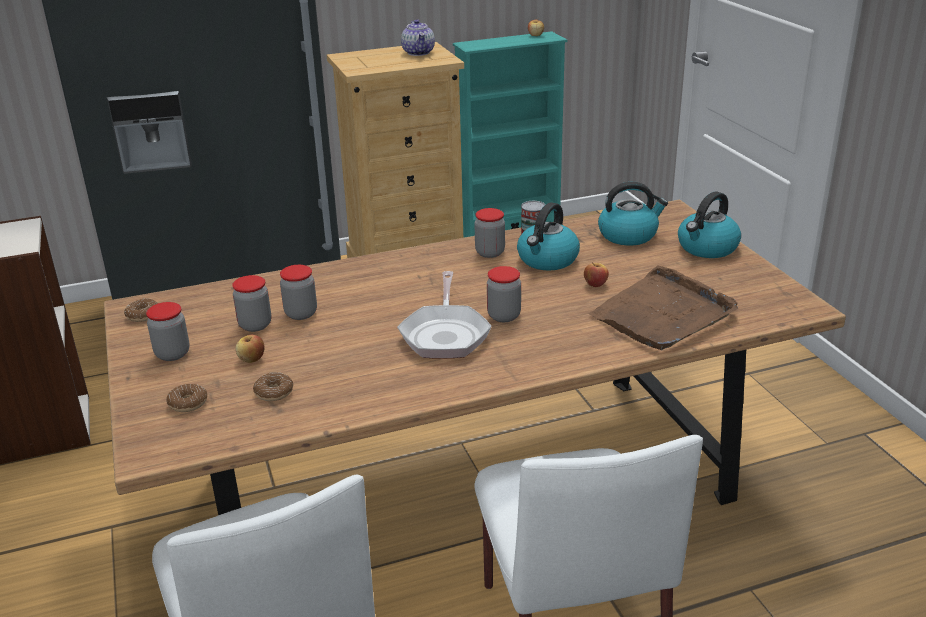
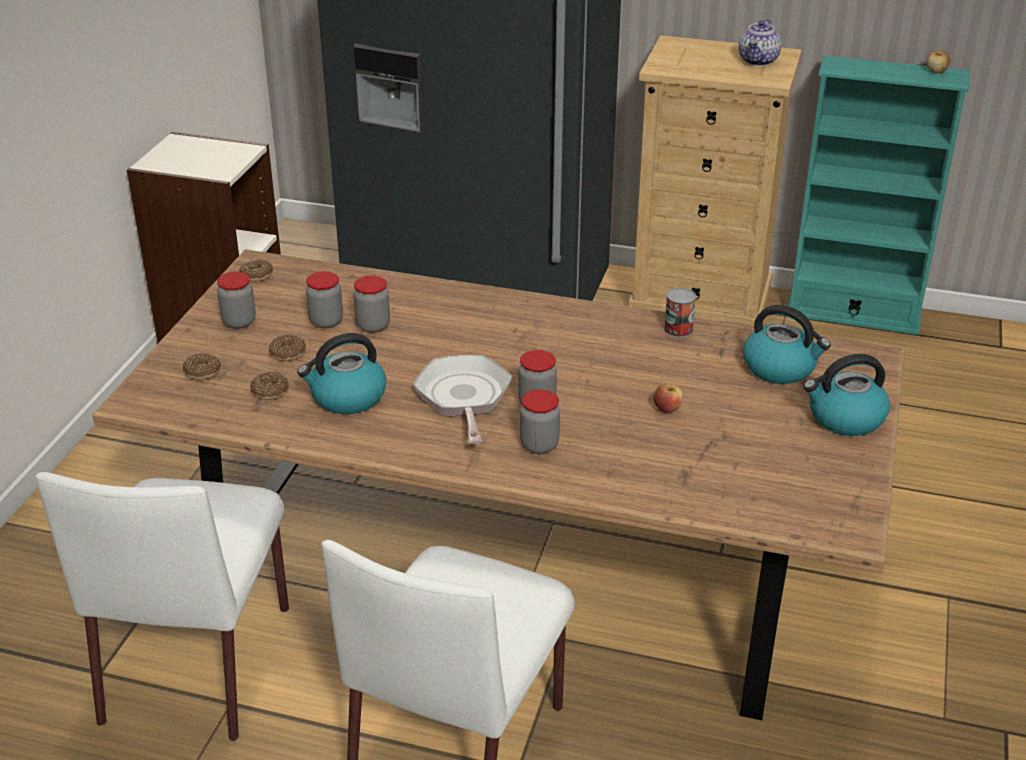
camera: 35 degrees right, 5 degrees up
(251, 359) = (288, 353): apple -> donut
(445, 334) = (464, 399): frying pan -> frying pan turned 135 degrees clockwise
(490, 252) = (612, 331): jar -> jar (539, 445)
(547, 260) = (656, 362): kettle -> kettle (347, 397)
(663, 314) = (689, 469): brown tray -> none

